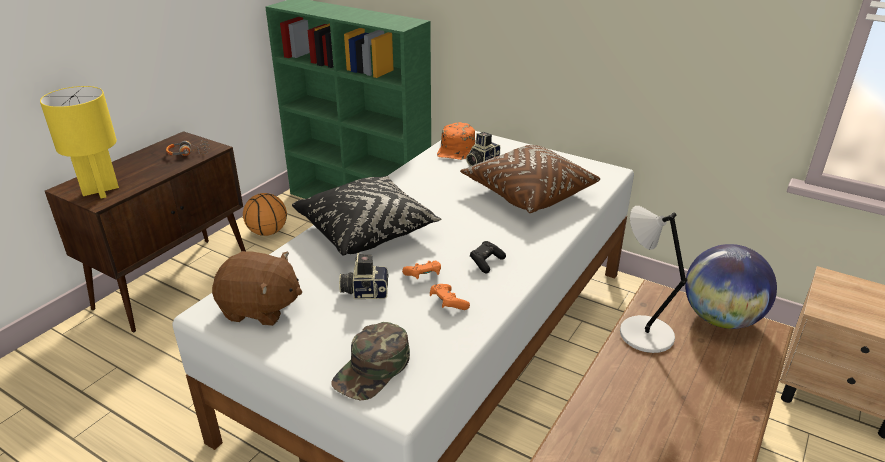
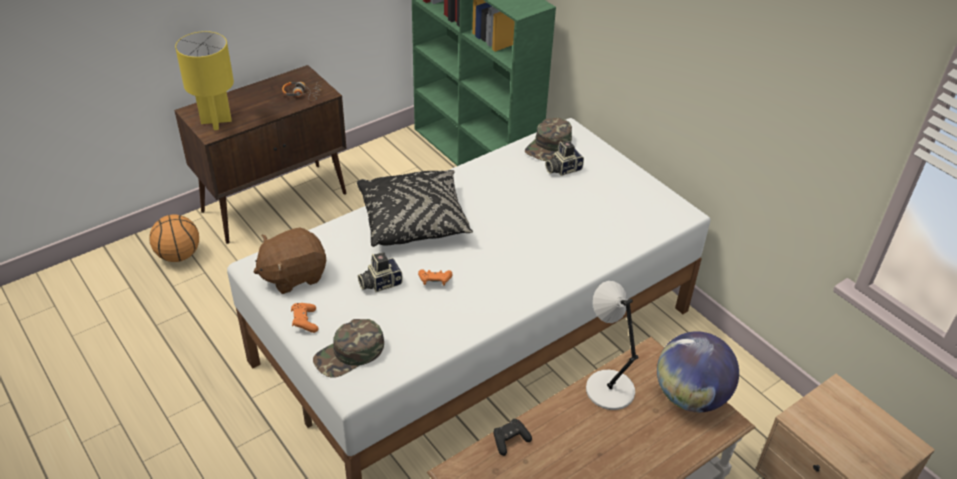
camera: 20 degrees right, 10 degrees up
(260, 308) = (293, 275): brown plush toy -> brown plush toy turned 120 degrees clockwise
(267, 232) = (374, 169): basketball -> basketball (178, 255)
(365, 291) = (379, 283): camera -> camera turned 45 degrees counterclockwise
(448, 303) = (439, 314): orange game controller -> orange game controller (305, 322)
(456, 148) = (549, 145): orange cap -> green cap
(486, 262) = (495, 283): black game controller -> black game controller (510, 440)
(528, 193) = (582, 218): brown pillow -> none

